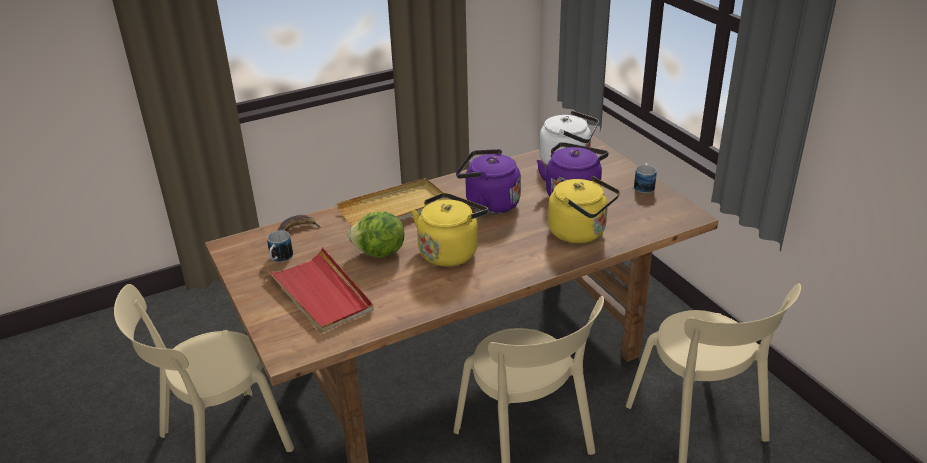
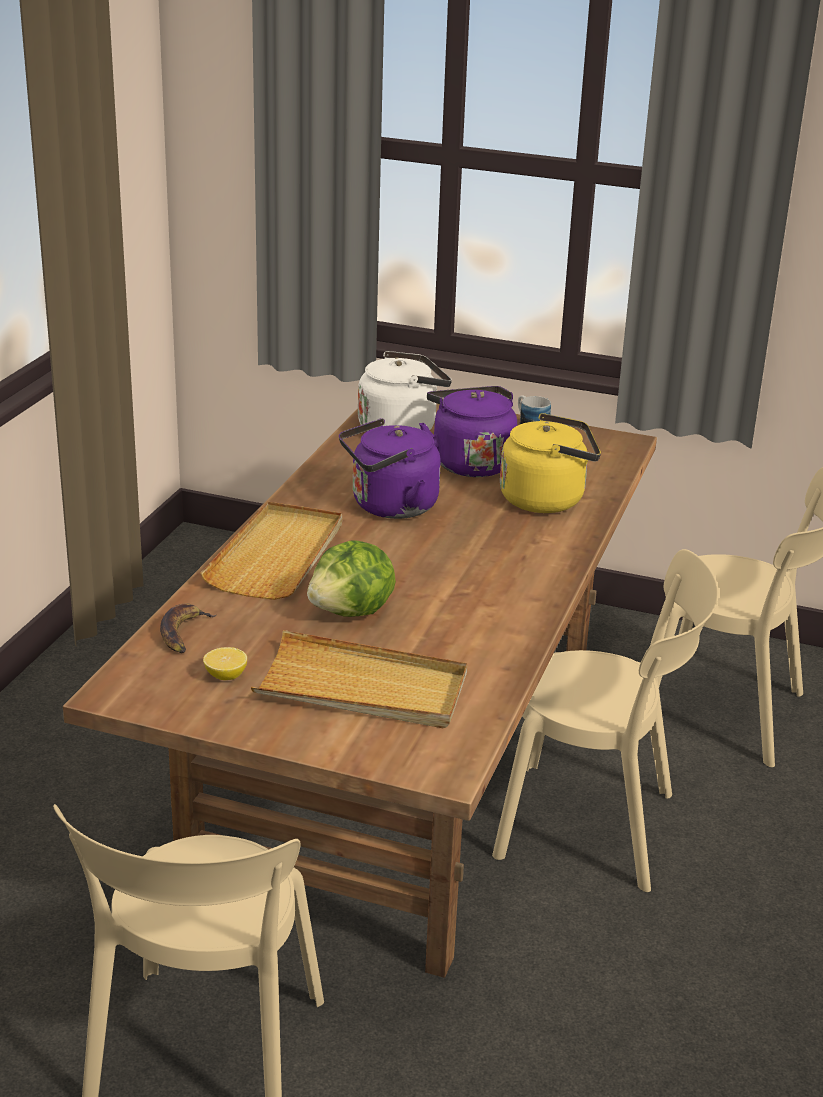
camera: 45 degrees left, 5 degrees down
(279, 259) = (225, 676): mug -> lemon
(321, 293) = (362, 688): red tray -> beige tray
(450, 251) = (437, 575): yellow kettle -> none

